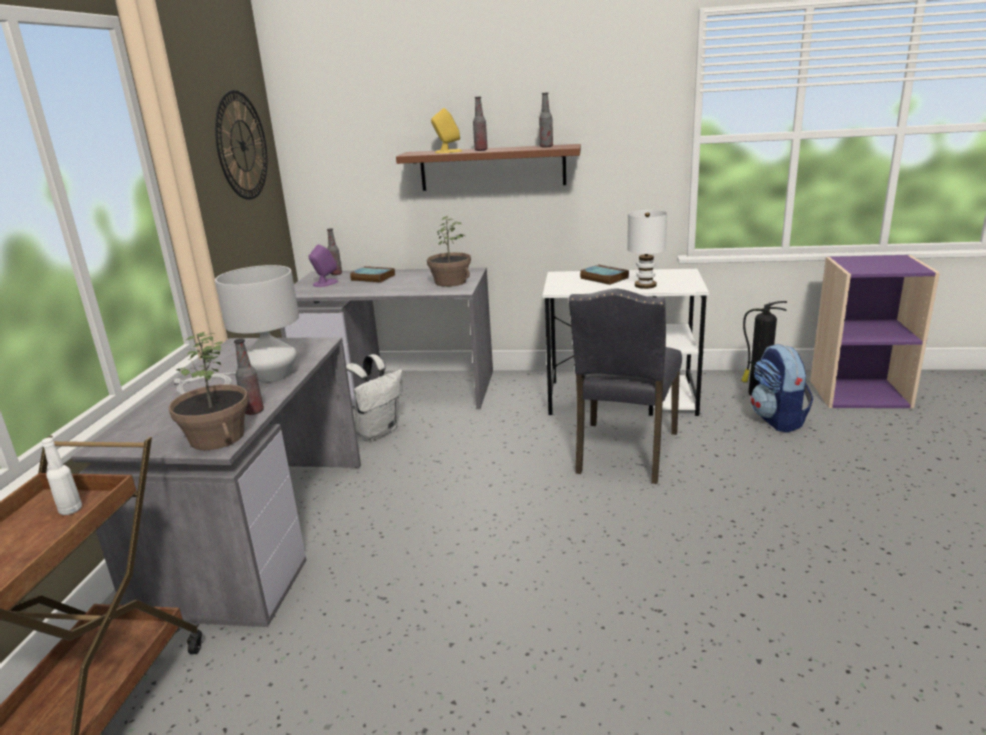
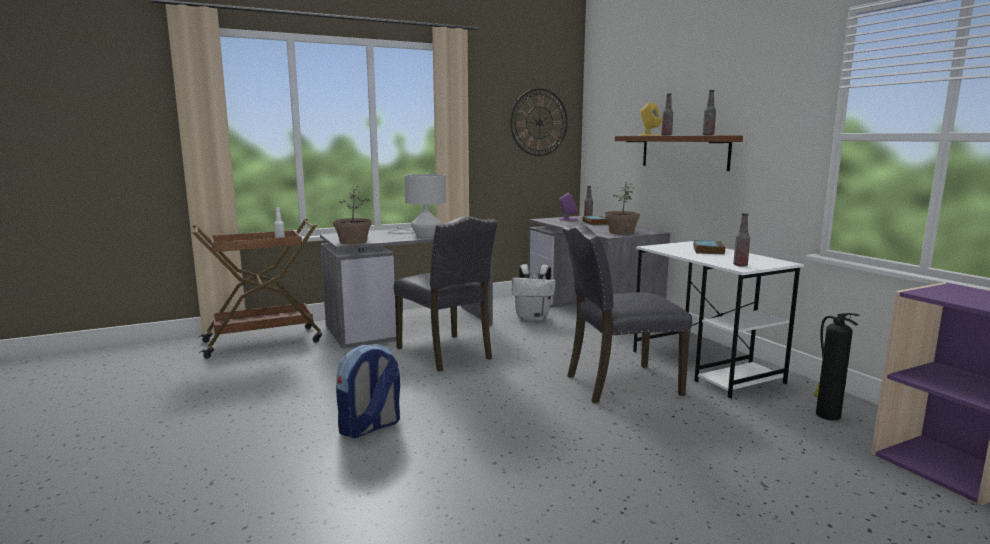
camera: 55 degrees right, 10 degrees down
(253, 411) = (384, 240): bottle -> bottle (740, 265)
(415, 531) = (446, 353): none -> grey chair
(644, 285) = (716, 259): white table lamp -> none
(777, 420) = (789, 432): backpack -> backpack (369, 427)

